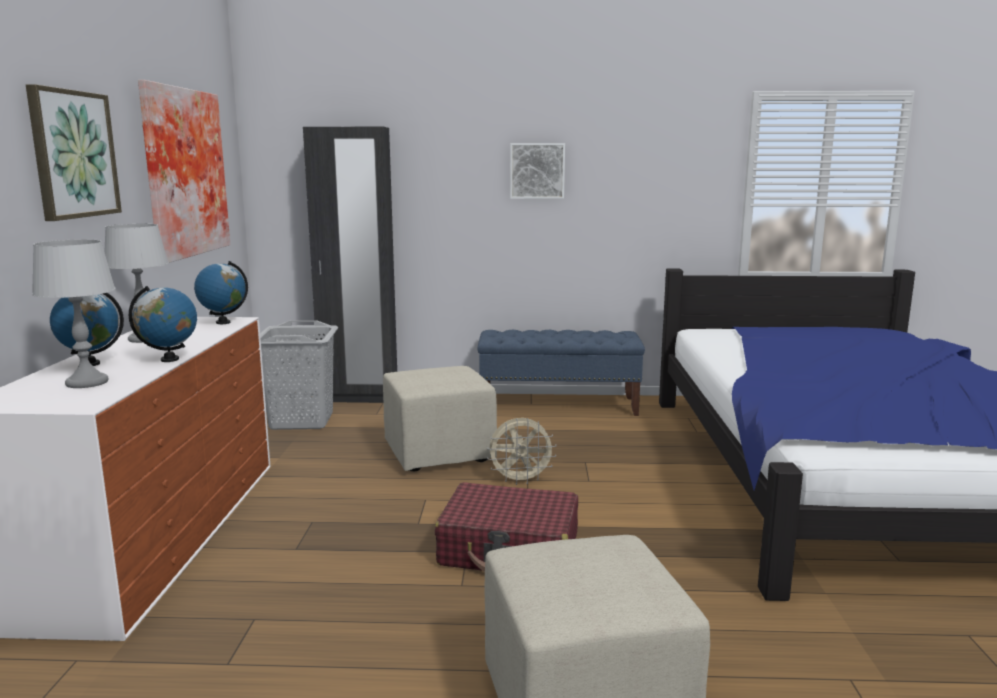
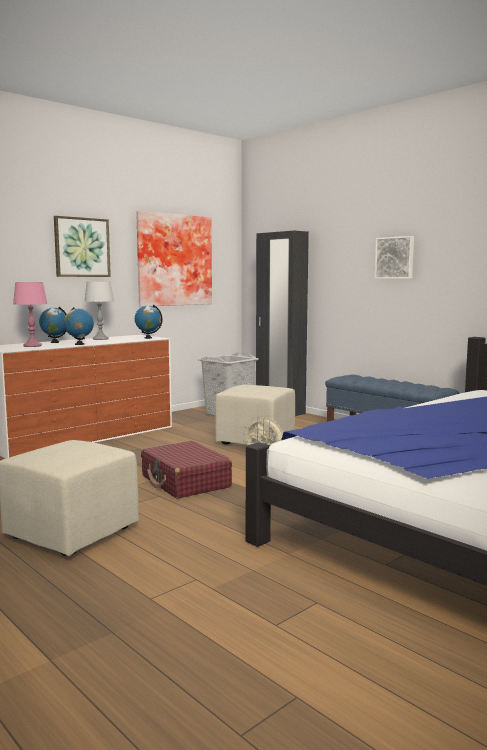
camera: 45 degrees right, 5 degrees down
(87, 382) = (32, 346): grey table lamp -> pink table lamp

